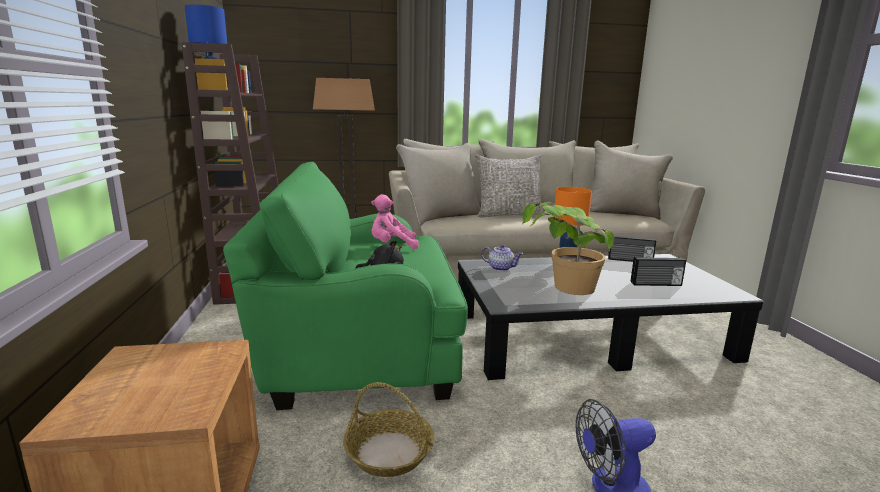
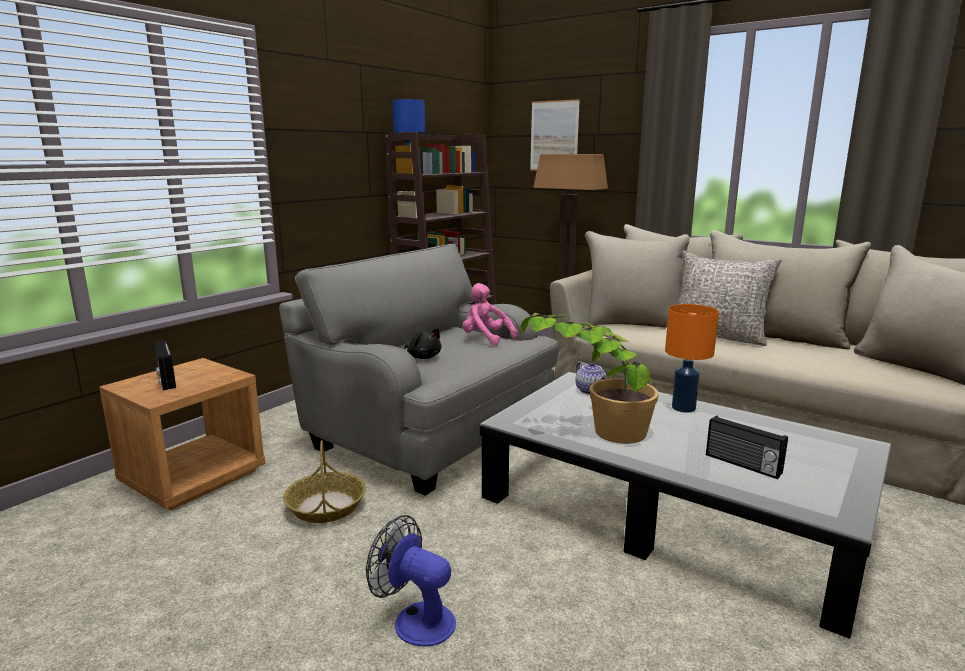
camera: 45 degrees right, 0 degrees up
(307, 62) = (554, 136): none -> picture
(358, 349) = (430, 431): green armchair -> grey armchair
(630, 260) = (787, 431): radio -> radio (165, 380)

